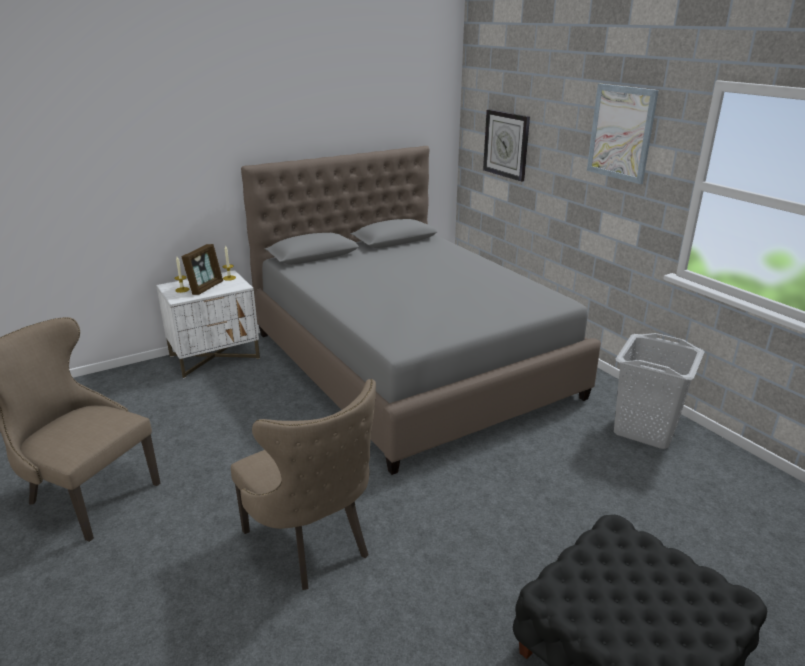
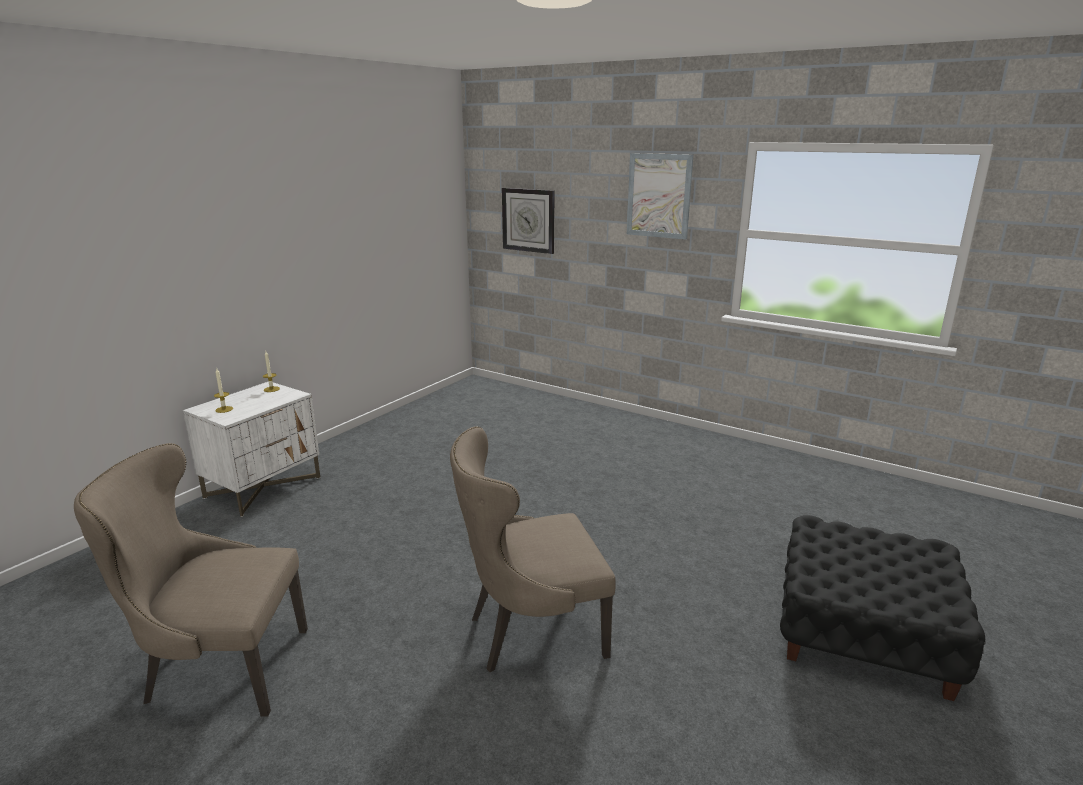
camera: 25 degrees left, 5 degrees down
(205, 287) = (252, 403): picture frame -> none
(312, 543) = (530, 633): beige chair -> beige chair turned 135 degrees clockwise
(410, 364) = (489, 449): grey bed -> none
(644, 430) = (734, 458): grey laundry basket -> none

